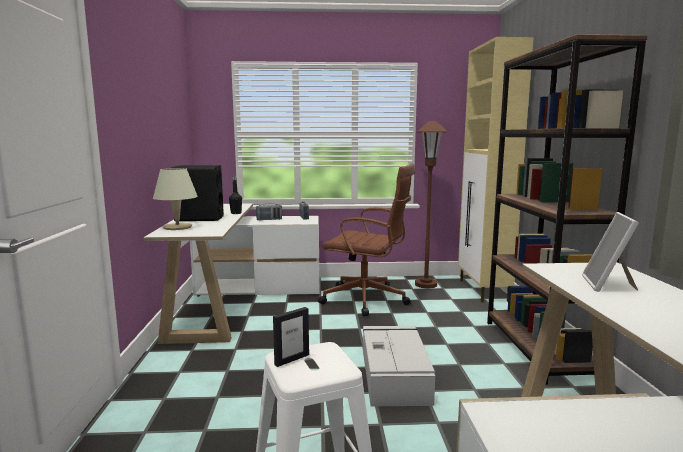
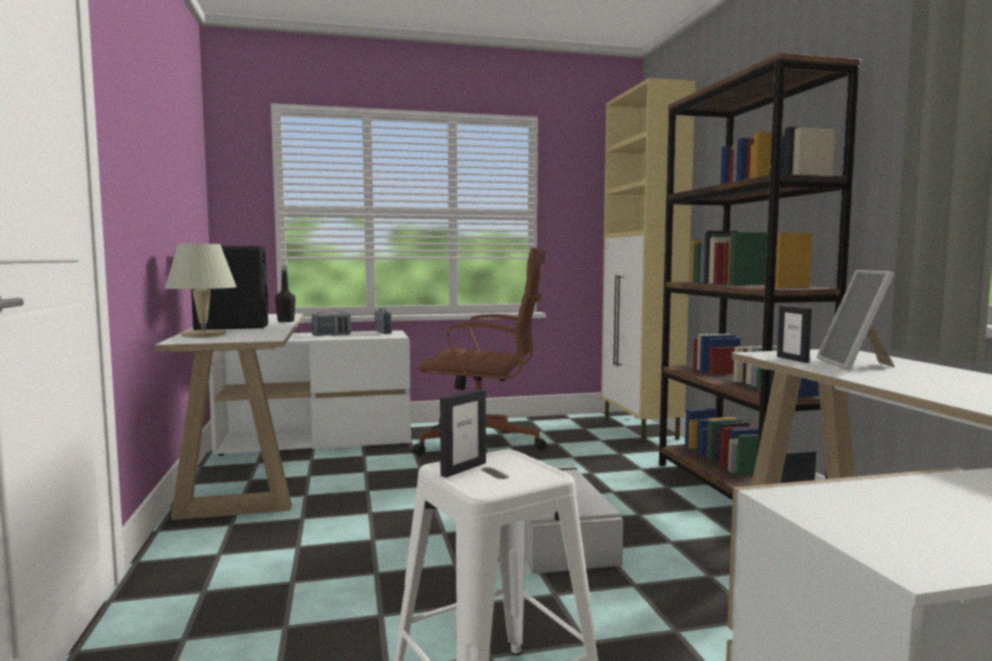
camera: 10 degrees left, 5 degrees down
(426, 284) = (560, 425): brown floor lamp -> none
(563, 275) = (793, 359): none -> picture frame

